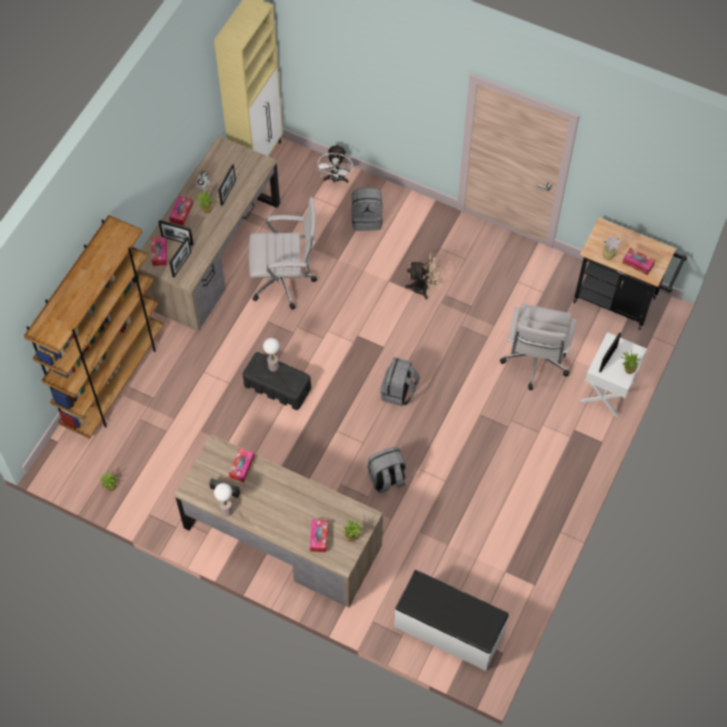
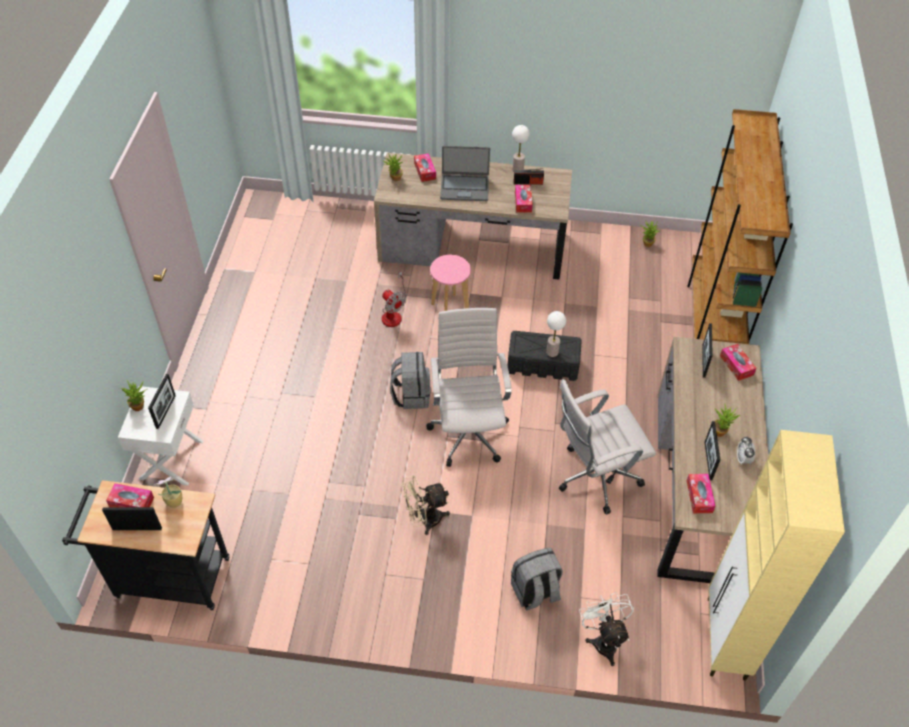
camera: 160 degrees right, 10 degrees down
(177, 240) = (727, 386): picture frame -> picture frame (137, 529)
(181, 213) = (746, 418): tissue box -> tissue box (699, 496)
(289, 502) = (464, 188): none -> laptop
(333, 470) = (449, 308): none -> pink stool
(386, 479) = (393, 313): grey backpack -> fan
(449, 630) = (296, 220): white bench -> none
(535, 363) = (264, 468): white office chair -> white office chair (468, 431)

